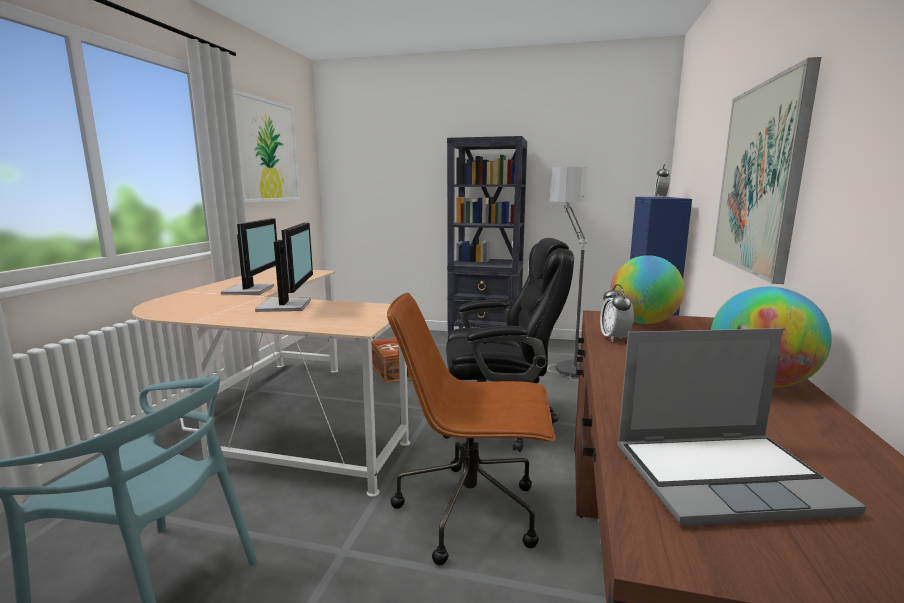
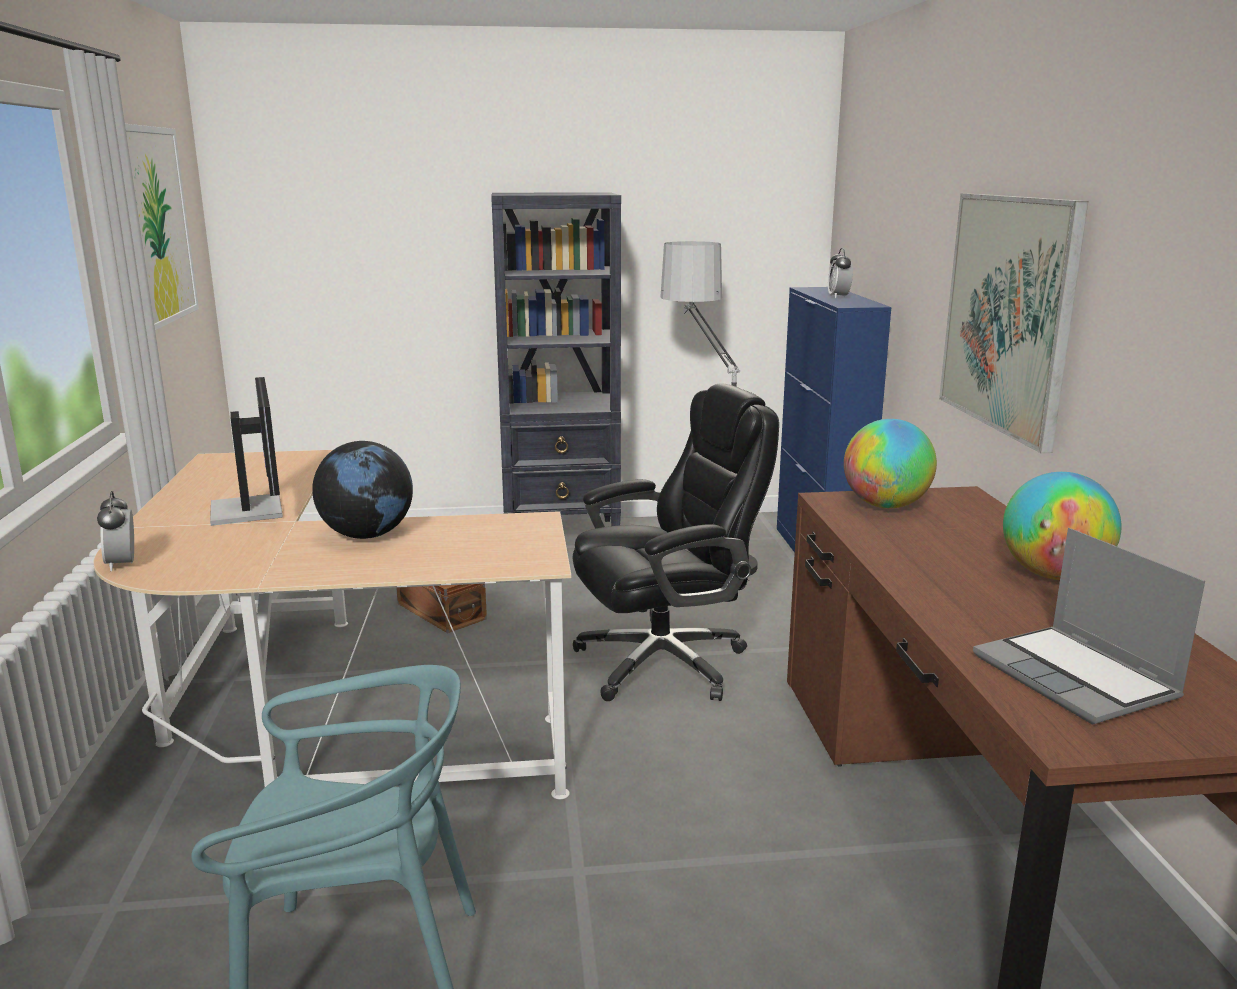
camera: 20 degrees left, 5 degrees up
(287, 305) = (367, 535): monitor -> globe
(472, 511) = (706, 787): brown office chair -> none
(614, 338) = (873, 536): alarm clock -> alarm clock (122, 564)
(725, 477) = (1077, 678): laptop -> laptop turned 90 degrees clockwise

